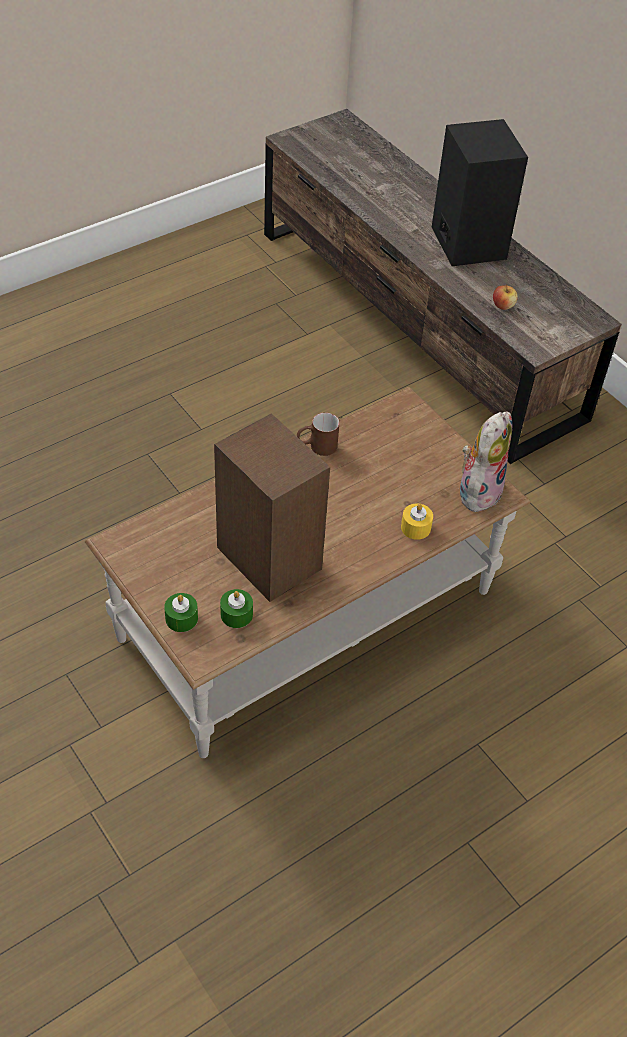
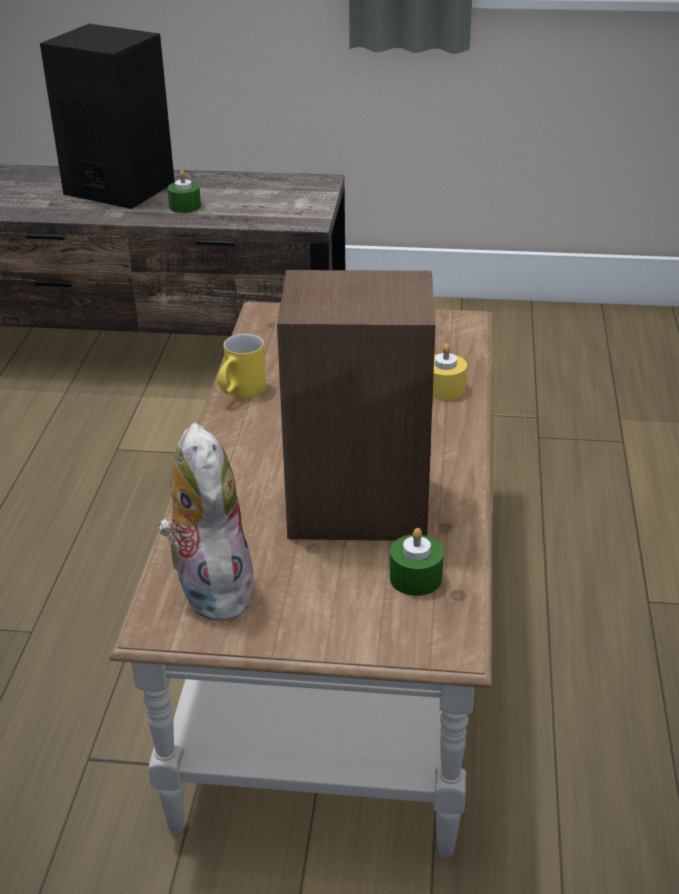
camera: 45 degrees left, 15 degrees down
(181, 618) = (366, 630): green candle -> green candle (185, 206)
(316, 447) = (240, 392): brown mug -> yellow mug
(478, 490) = (443, 329): plush toy -> plush toy (209, 588)
(503, 306) = (227, 210): apple -> none

